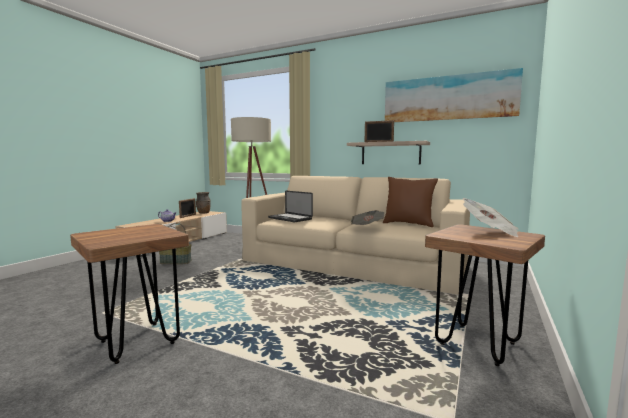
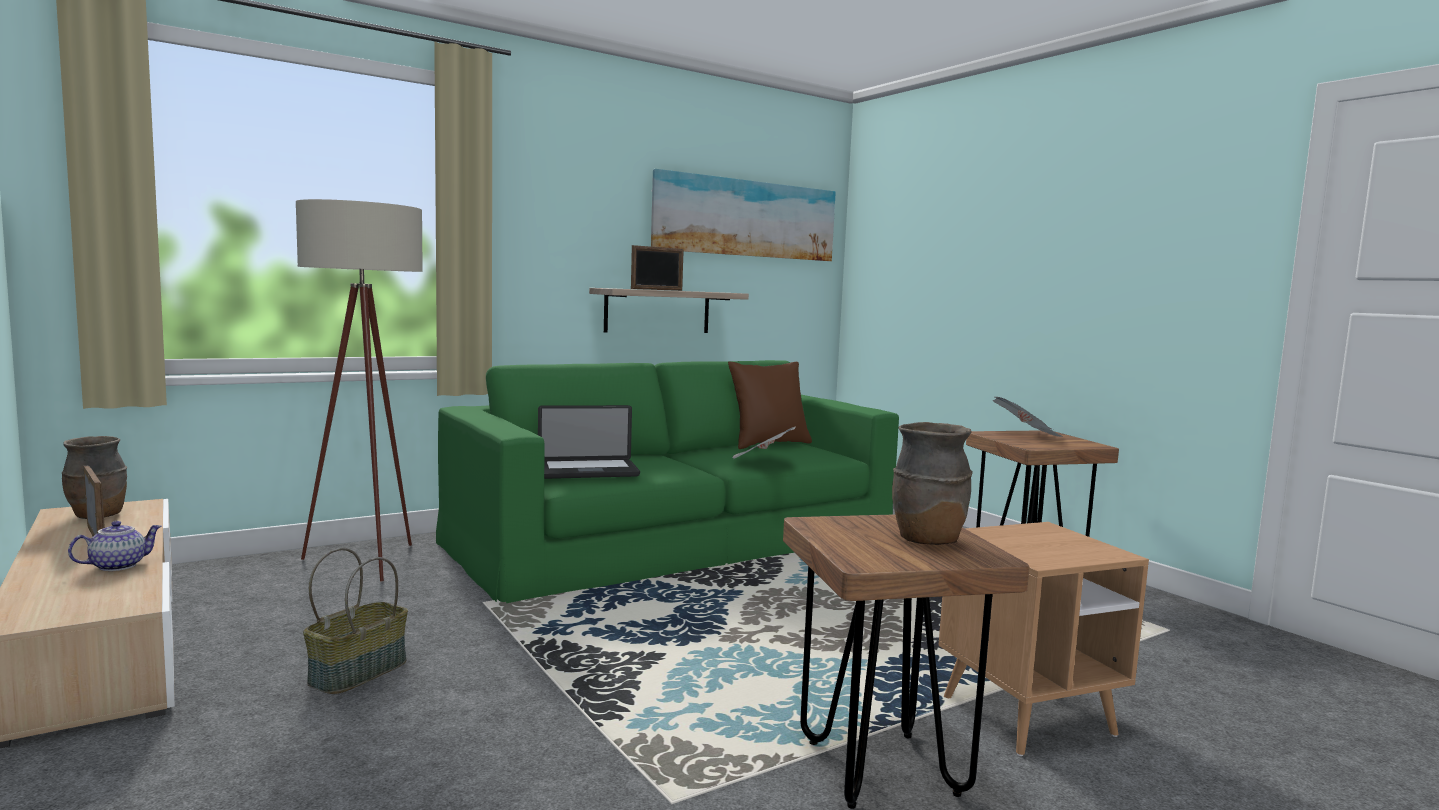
camera: 60 degrees left, 0 degrees up
(128, 236) = (926, 541): none -> brown vase
(216, 371) = (1027, 716): none -> brown side table
(352, 262) = (676, 538): beige sofa -> green sofa

